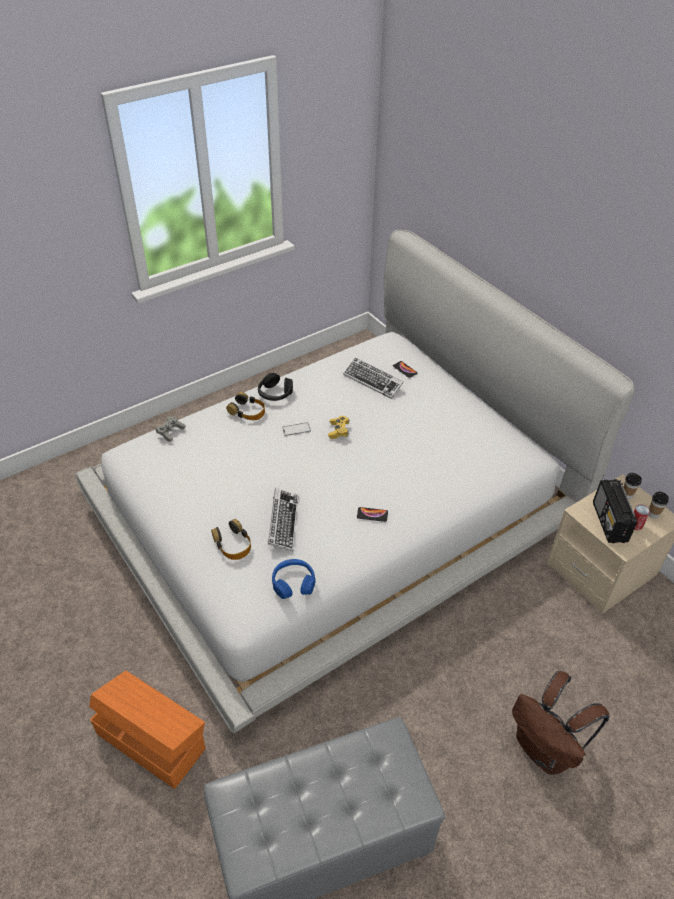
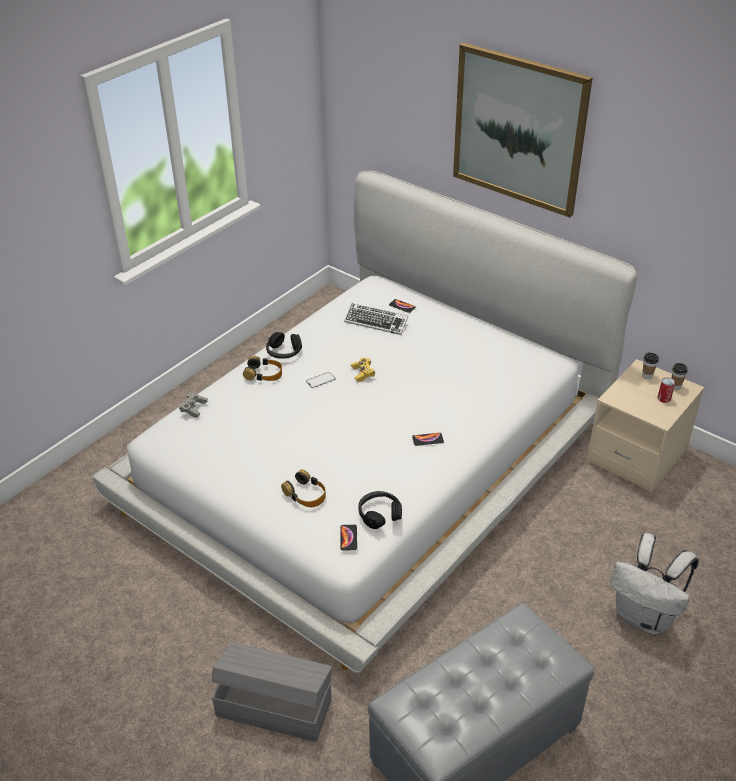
camera: 15 degrees left, 5 degrees down
(151, 739) = (273, 706): orange storage box -> grey storage box
(253, 601) = (348, 538): none -> phone
(283, 522) = (346, 464): keyboard -> none
(293, 583) = (379, 514): blue headphones -> black headphones
(545, 214) = (519, 129): none -> picture
(545, 750) = (645, 617): brown backpack -> white backpack
(609, 523) = (641, 401): radio -> none

